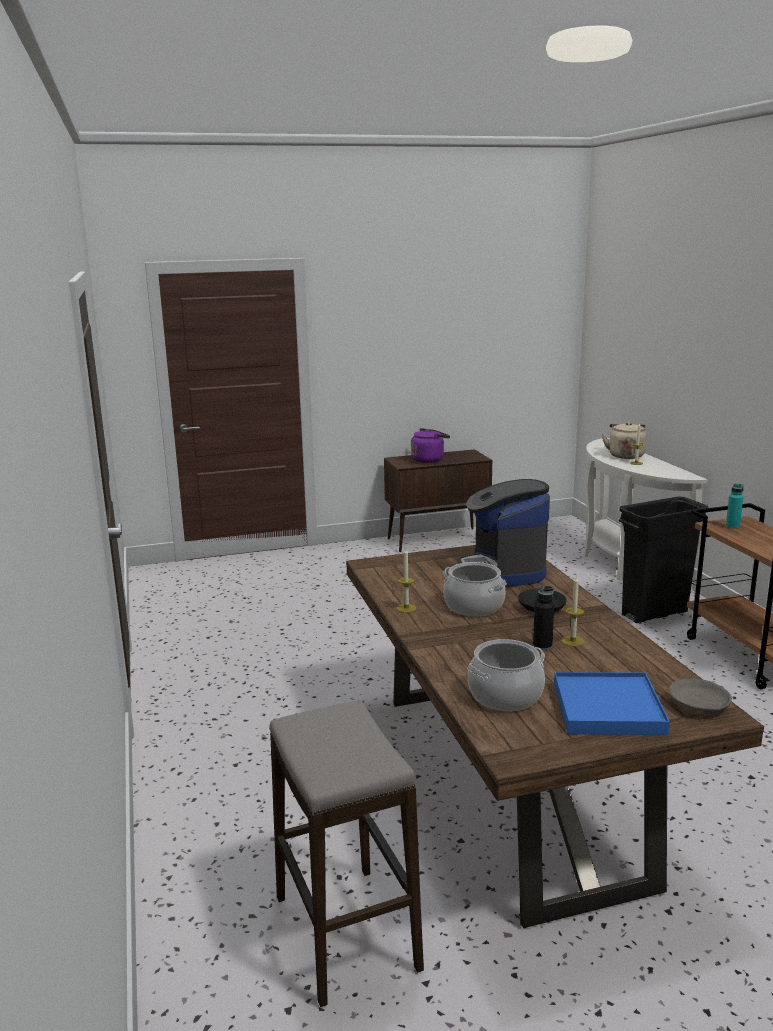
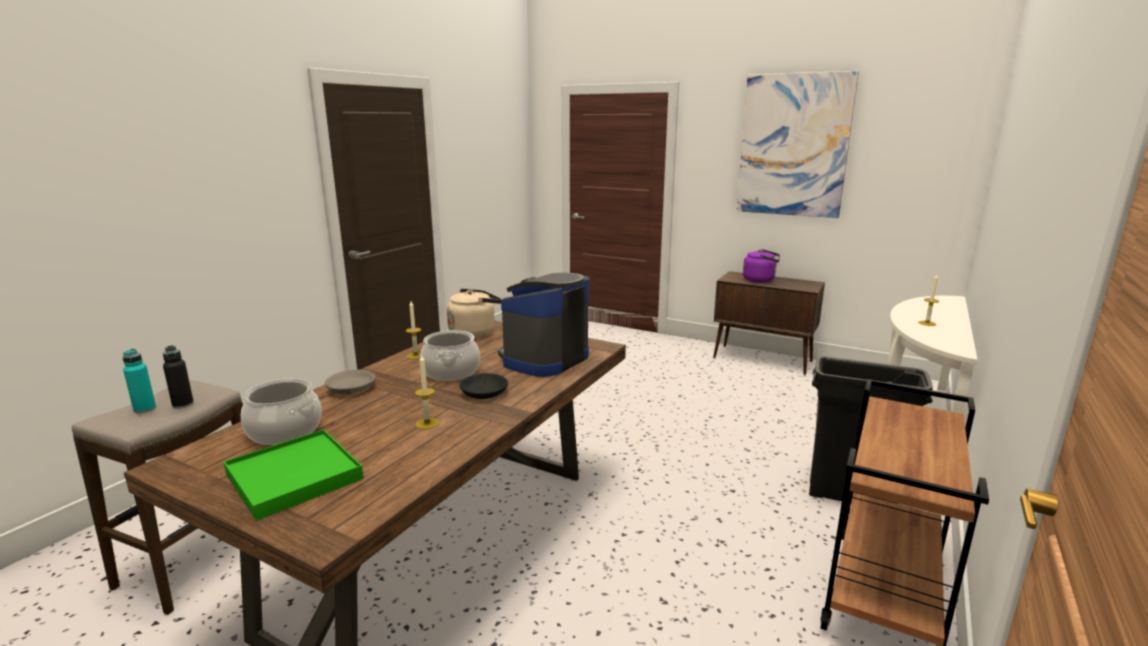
camera: 45 degrees right, 0 degrees up
(431, 321) = (793, 145): none -> picture
(542, 646) = (401, 416): black bottle -> black bottle (183, 404)
(607, 708) = (294, 476): blue tray -> green tray
(625, 455) = (936, 314): beige kettle -> beige kettle (474, 333)
(699, 706) = (339, 518): grey bowl -> grey bowl (350, 389)
(732, 526) = (906, 415): turquoise bottle -> turquoise bottle (145, 409)

